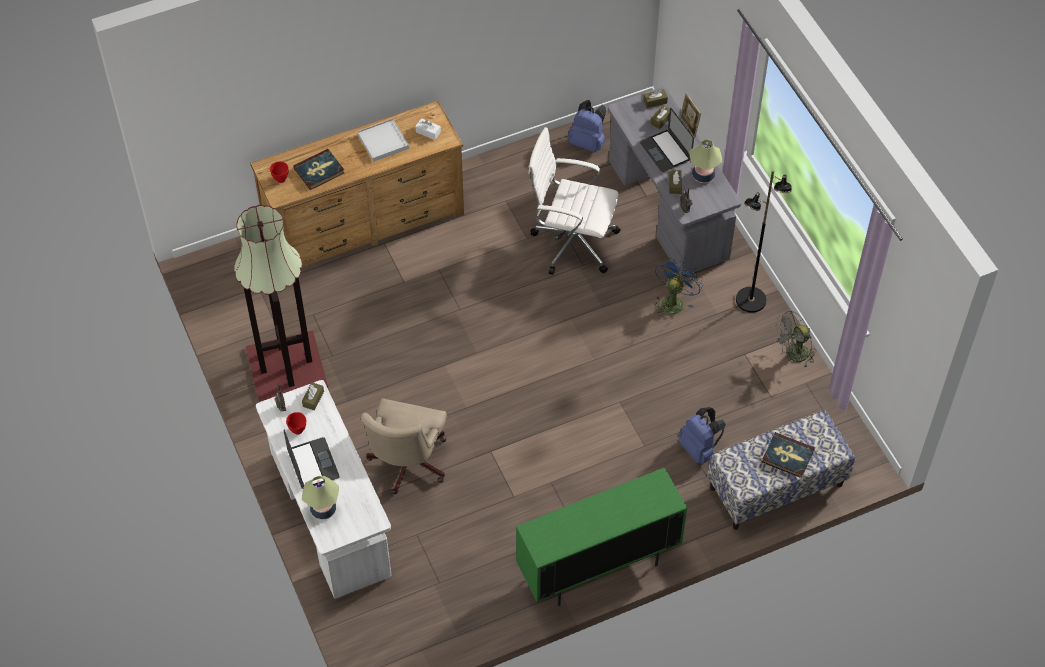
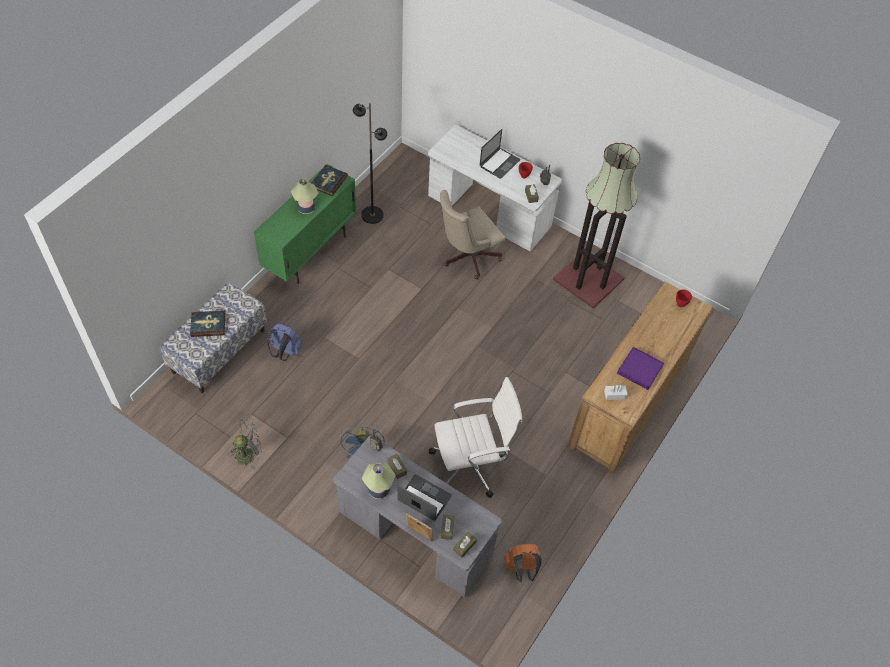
camera: 145 degrees right, 0 degrees up
(313, 464) = (499, 163): laptop -> laptop turned 90 degrees counterclockwise
(319, 171) = (661, 323): book -> book (328, 181)
(323, 509) = (473, 144): table lamp -> table lamp (306, 208)
(383, 142) = (639, 369): white tray -> purple tray
(406, 465) = (467, 257): beige office chair -> beige office chair turned 105 degrees counterclockwise
(588, 142) = (521, 569): blue backpack -> orange backpack
(750, 300) = (304, 485): black floor lamp -> black floor lamp (372, 215)
(793, 356) = (249, 454): grey fan -> grey fan turned 45 degrees clockwise

